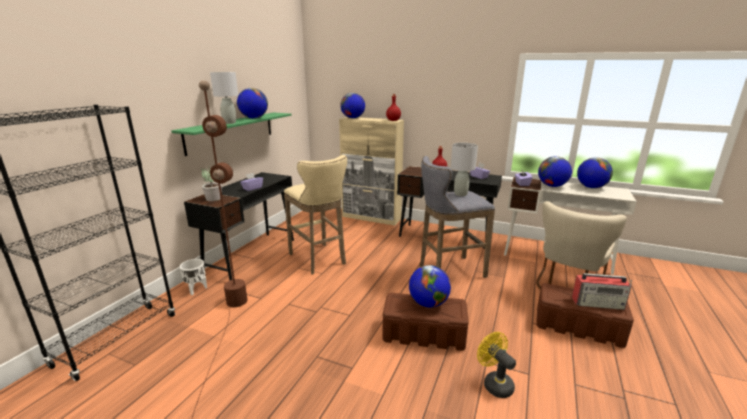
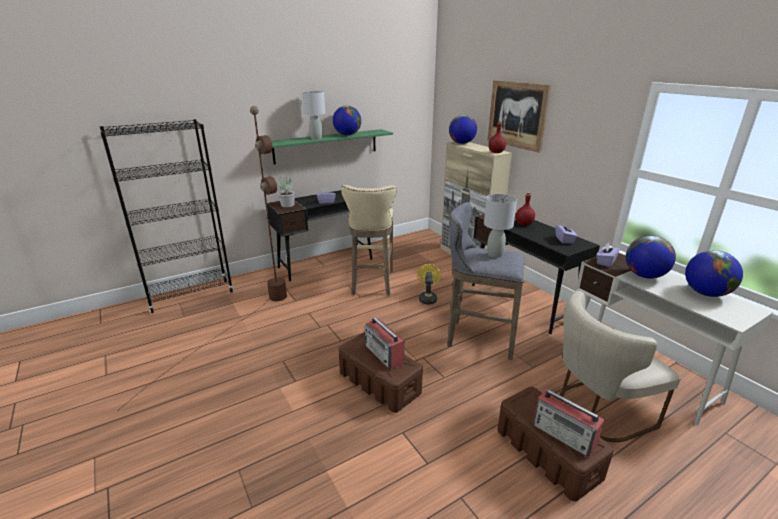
camera: 35 degrees right, 5 degrees up
(196, 290) = (263, 278): white planter -> none
(404, 88) = (517, 115): none -> picture
(428, 303) = (384, 354): globe -> radio
(494, 383) = (385, 452): yellow fan -> yellow fan (427, 298)

